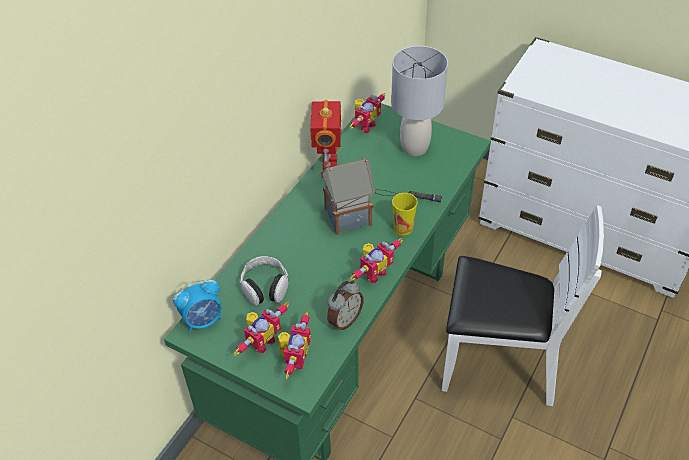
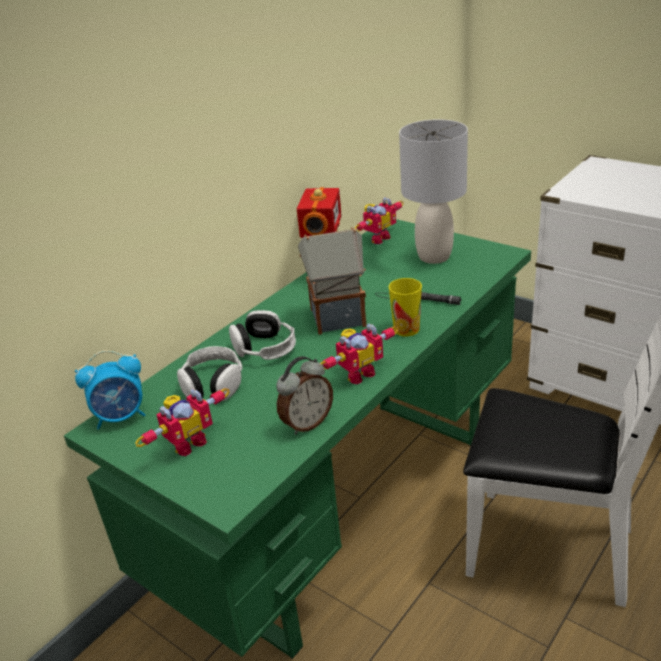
camera: 10 degrees right, 15 degrees down
(294, 358) = (226, 464): toy robot -> none
(297, 250) = (265, 348): none -> headphones

